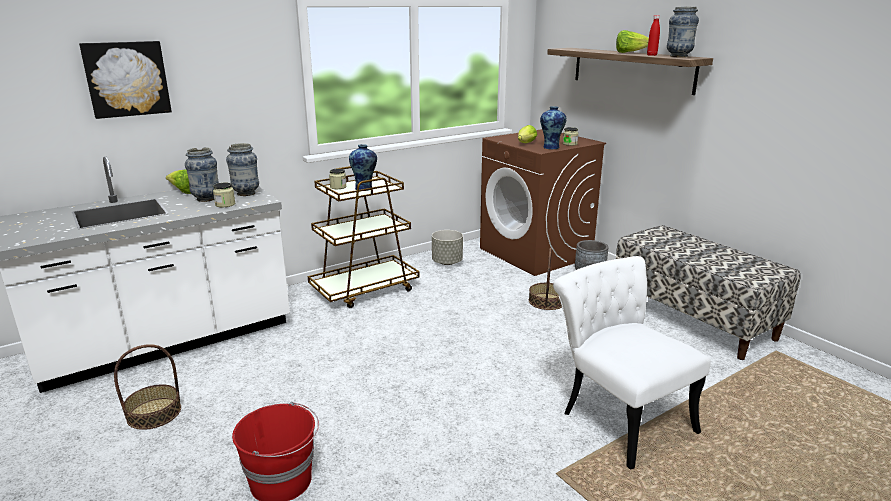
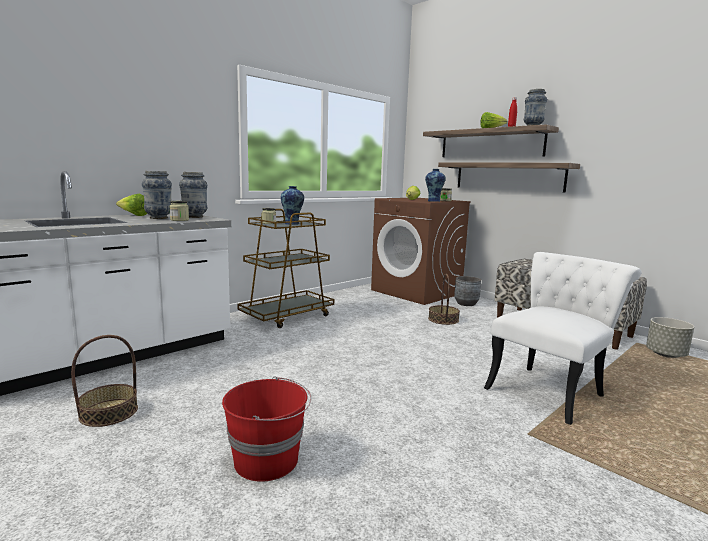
camera: 10 degrees left, 10 degrees down
(127, 79) = (89, 108): picture -> none
(447, 262) = (349, 298): grey planter -> grey planter (665, 354)
(618, 416) = (550, 389): white chair -> white chair turned 90 degrees clockwise
(650, 116) = (508, 176): none -> shelf

